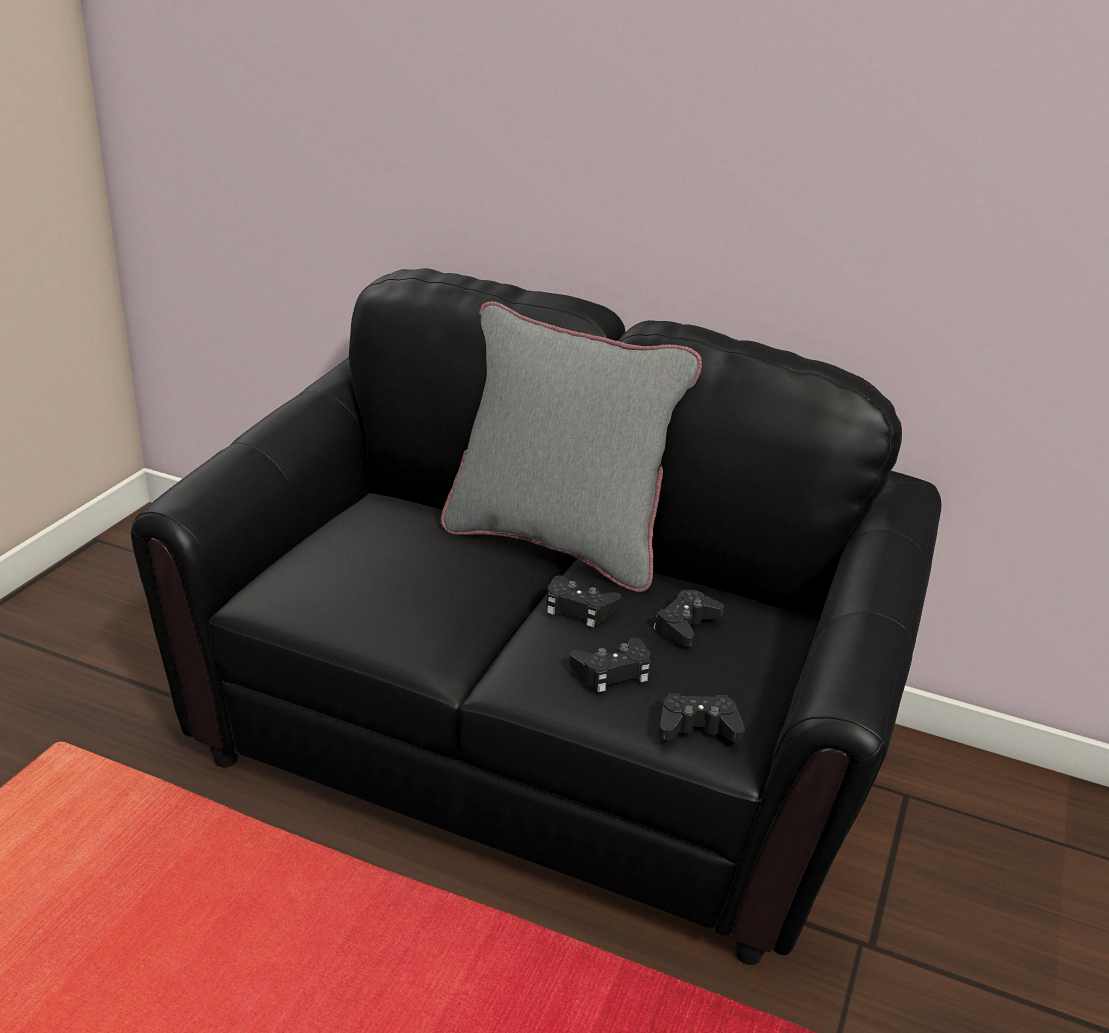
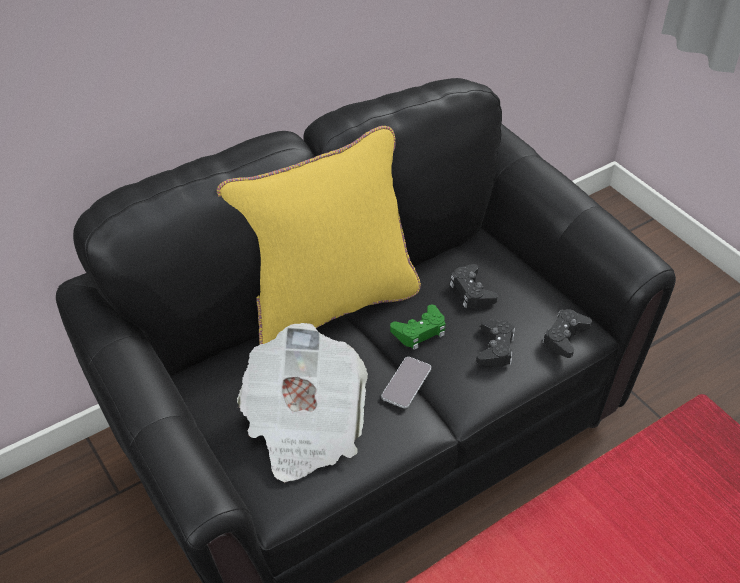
camera: 55 degrees left, 15 degrees up
(370, 577) = (304, 425): none -> newspaper
(491, 623) = (406, 383): none -> phone
(557, 543) = (329, 306): grey pillow -> yellow pillow
(579, 608) = (420, 331): black game controller -> green game controller

